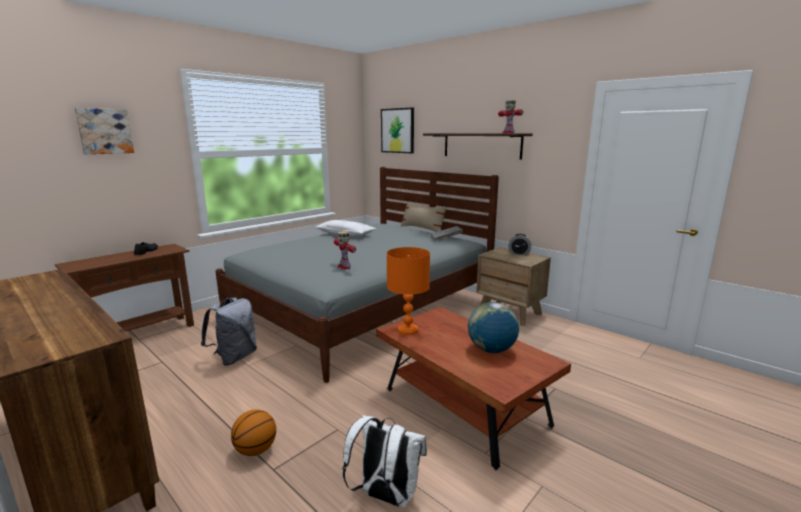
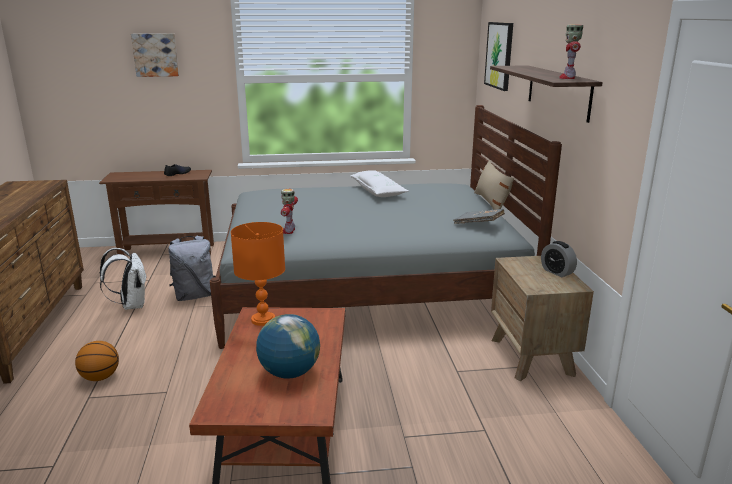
camera: 40 degrees right, 5 degrees up
(385, 496) = (113, 461): white backpack -> white backpack (131, 305)

